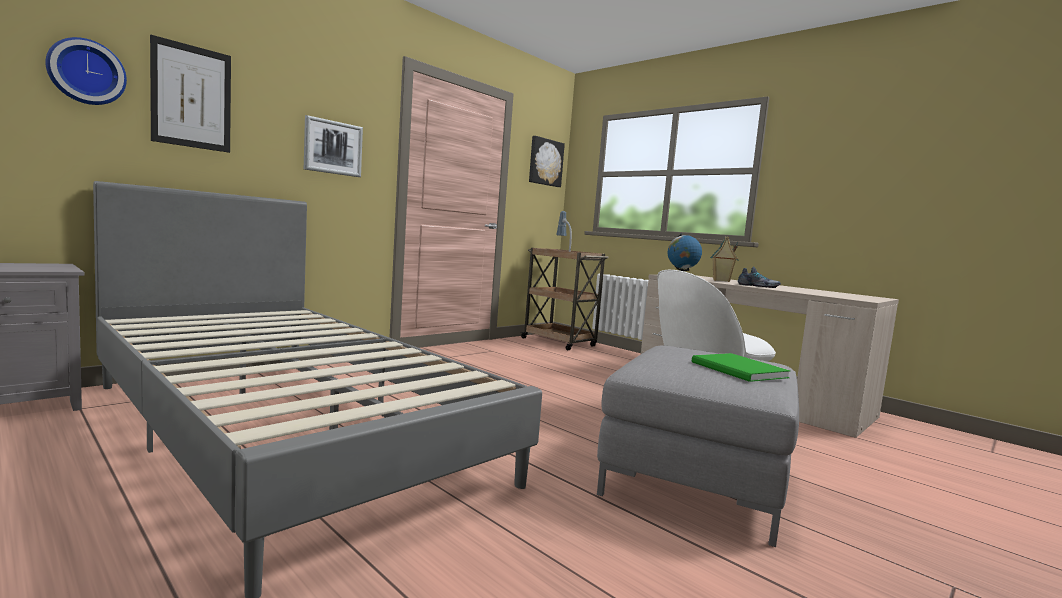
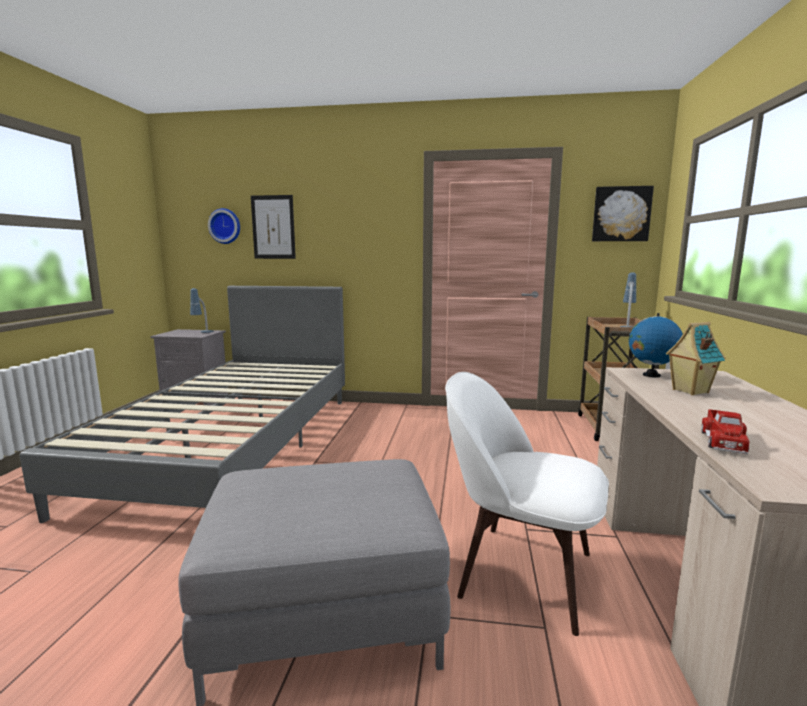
camera: 55 degrees right, 5 degrees up
(46, 267) = (202, 333): none -> table lamp
(333, 147) = (364, 243): picture -> none
(739, 370) = (304, 511): green book -> none
(758, 286) = (691, 412): shoe -> none
(806, 292) = (724, 441): none -> toy truck

